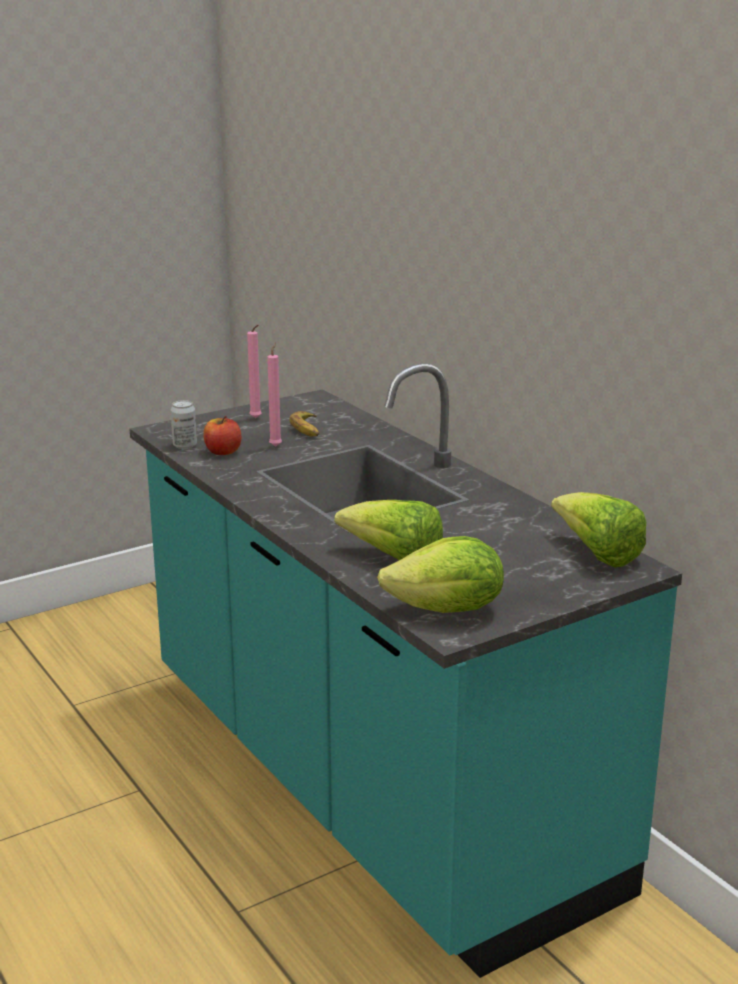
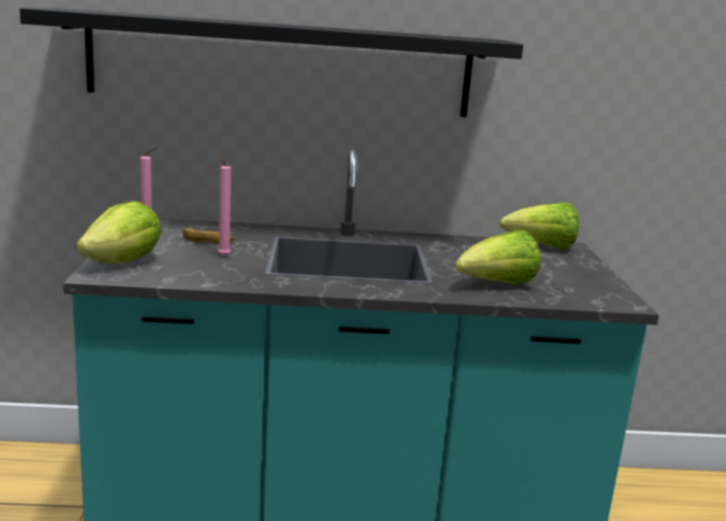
camera: 60 degrees left, 5 degrees down
(185, 445) = (158, 277): can -> none
(222, 452) = (201, 271): apple -> none
(422, 252) = (280, 65): none -> black shelf
(447, 610) = (592, 296): lettuce -> lettuce (124, 262)

